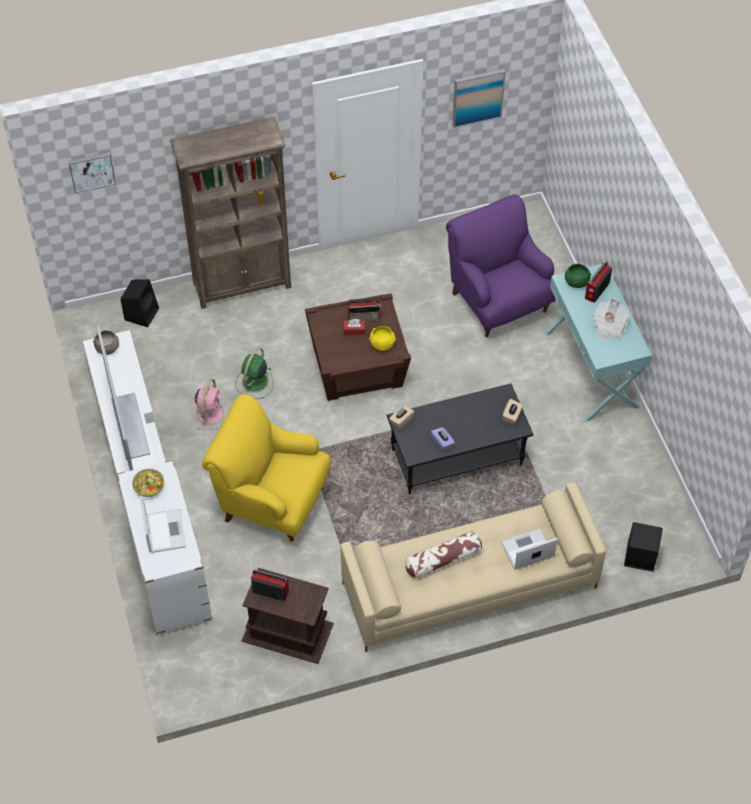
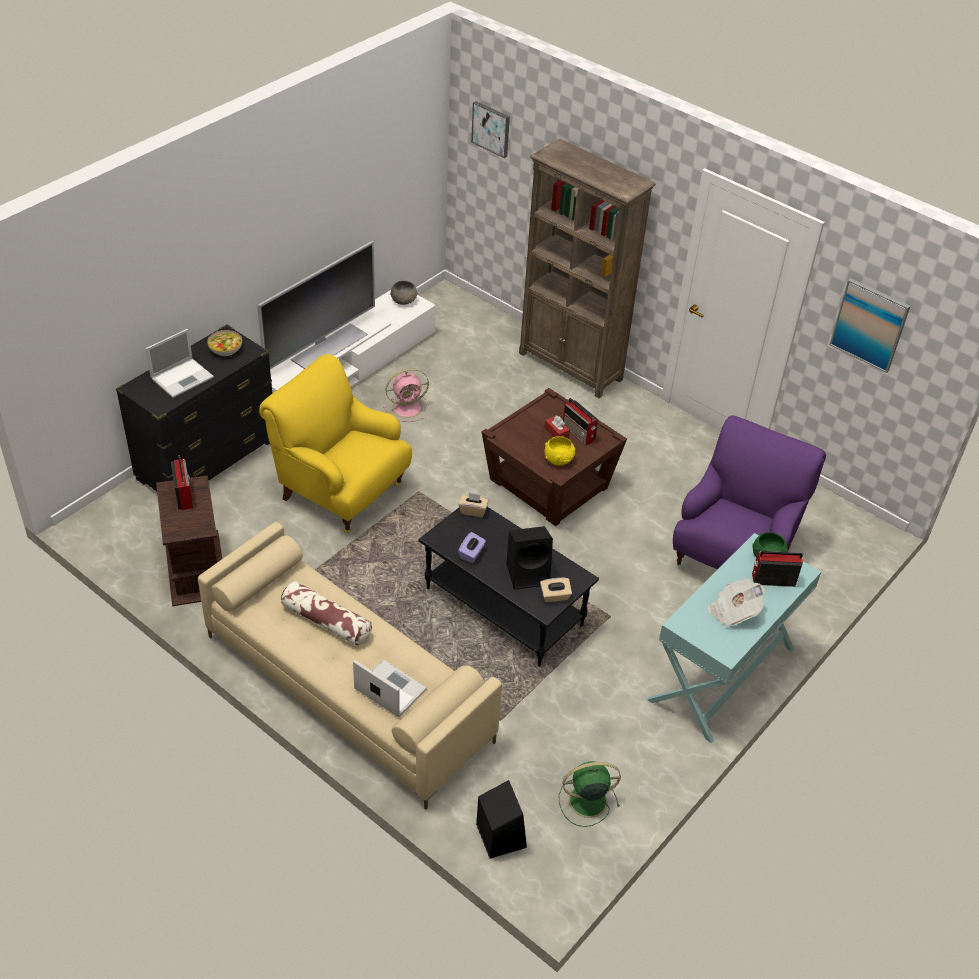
camera: 55 degrees right, 10 degrees down
(142, 313) = (479, 321): black speaker -> black speaker (529, 573)
(170, 576) = (207, 459): white dresser -> black dresser
(254, 383) = (467, 421): green fan -> green fan (586, 801)
(272, 501) = (340, 491): yellow armchair -> yellow armchair turned 45 degrees counterclockwise

